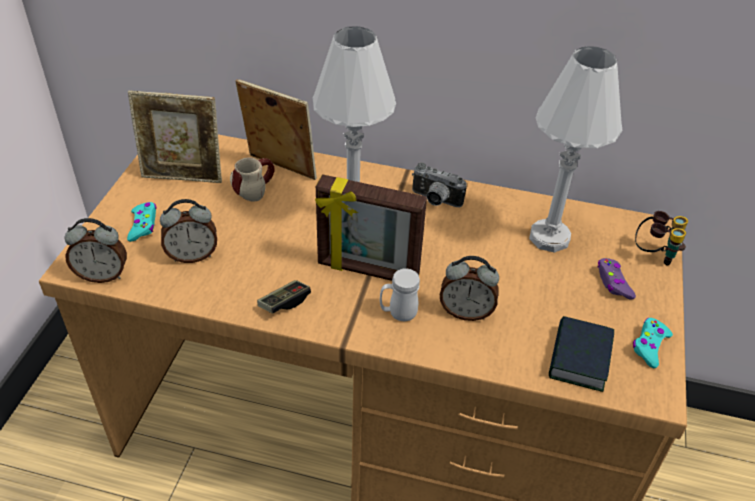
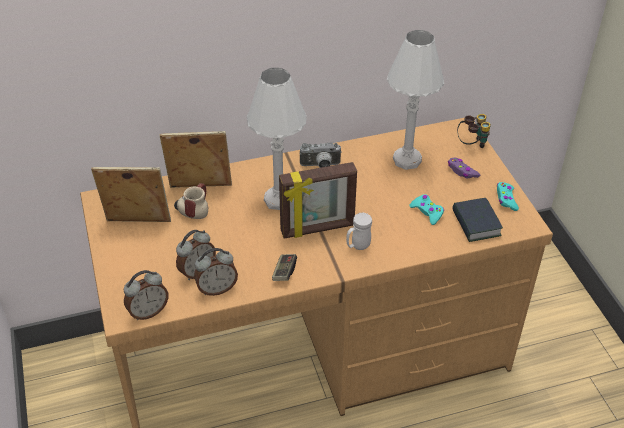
camera: 30 degrees left, 0 degrees up
(143, 225) = (142, 267): turquoise game controller -> turquoise game controller (427, 212)
(183, 177) = (137, 223): picture frame -> picture frame turned 150 degrees counterclockwise
(466, 312) = (395, 226): alarm clock -> alarm clock (217, 288)

